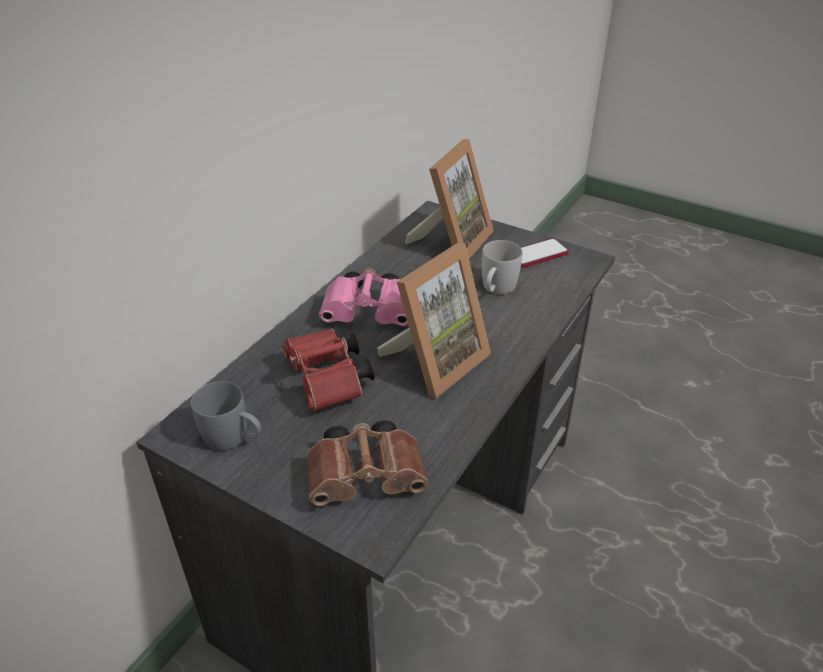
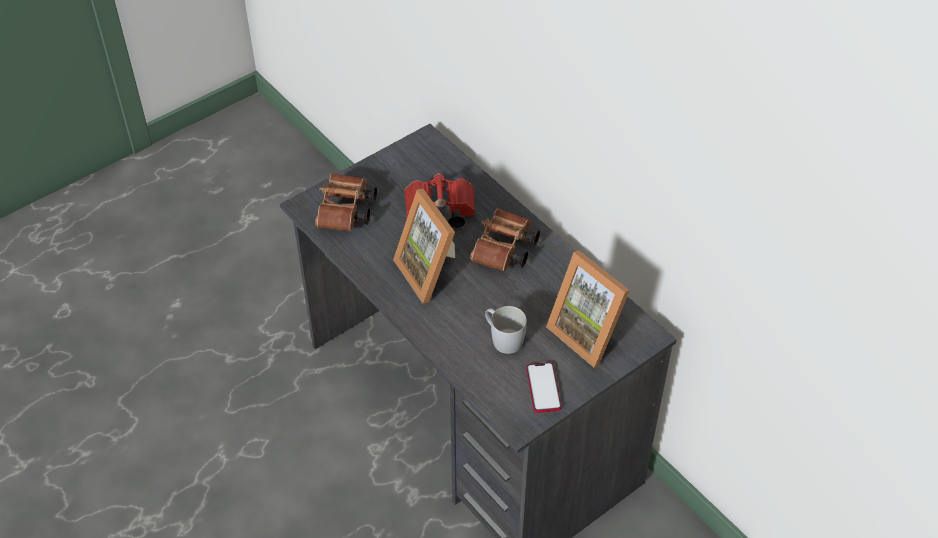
camera: 110 degrees right, 10 degrees up
(233, 438) = (409, 162): grey mug -> none
(371, 314) = (504, 251): pink binoculars -> brown binoculars

